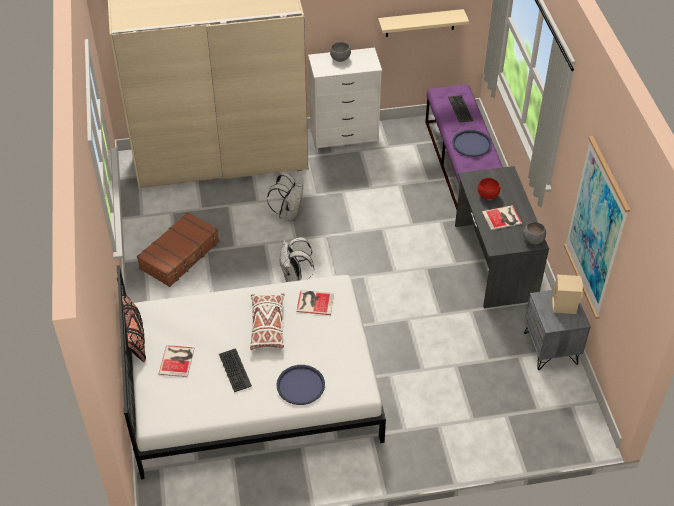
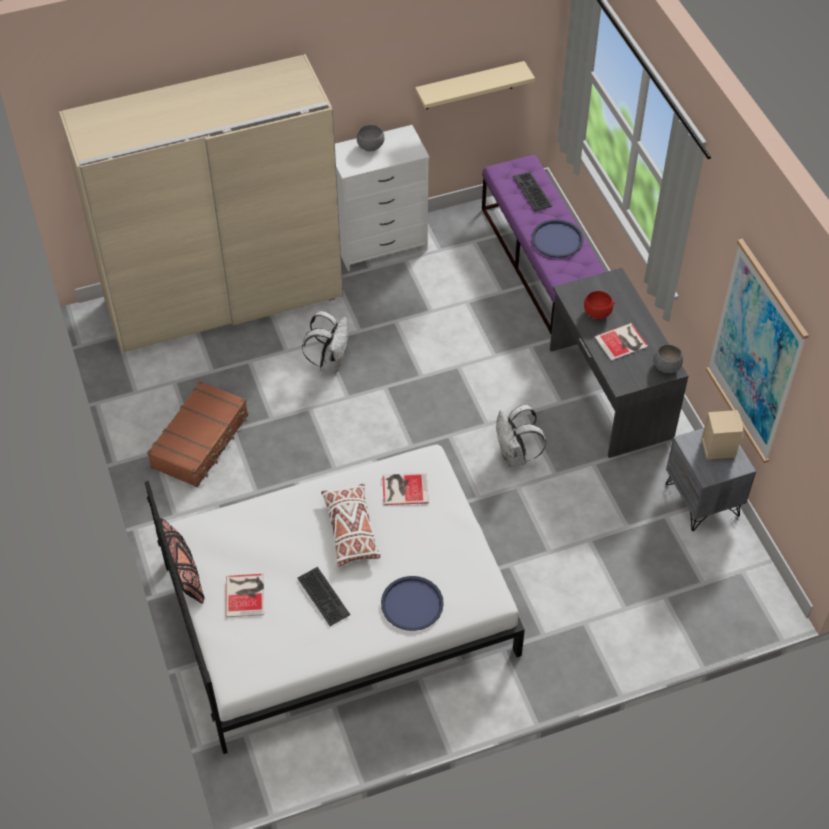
camera: 10 degrees left, 5 degrees up
(294, 277) = (358, 450): white backpack -> white backpack (515, 456)

